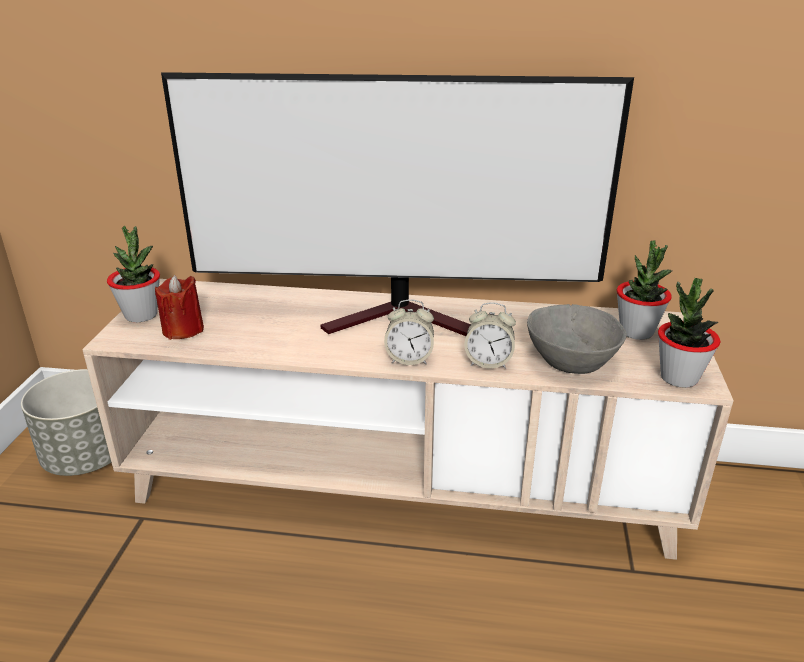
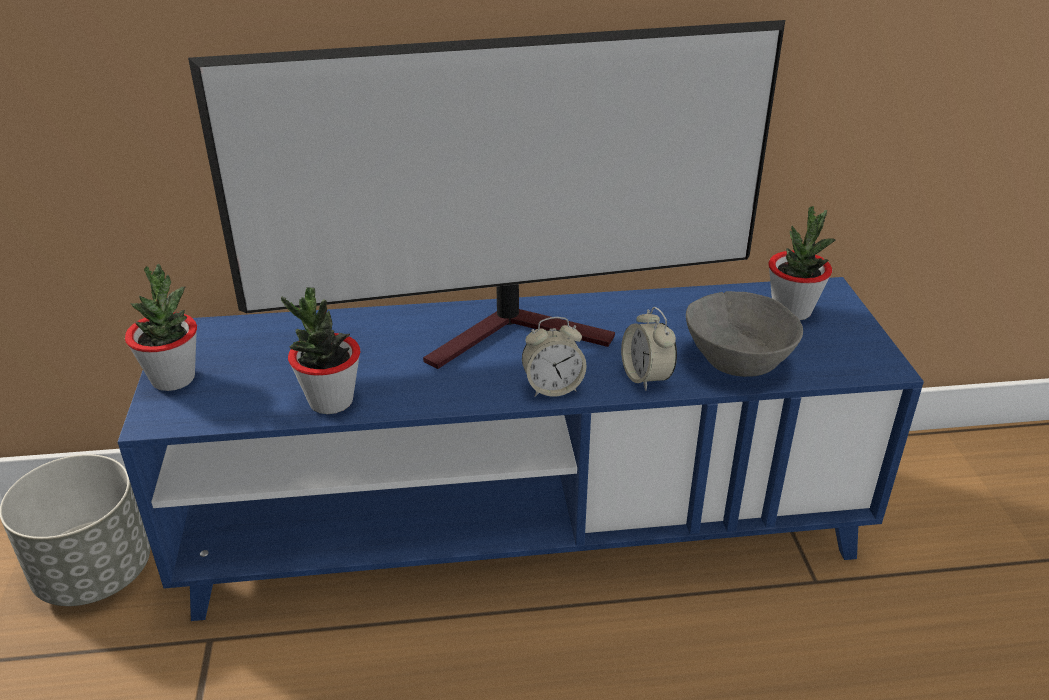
camera: 15 degrees left, 5 degrees up
(183, 330) = (243, 392): red candle -> none
(402, 484) = (524, 529): beige tv stand -> blue tv stand
(488, 362) = (646, 377): alarm clock -> alarm clock turned 75 degrees clockwise
(678, 378) = (859, 363): potted plant -> potted plant (330, 401)

